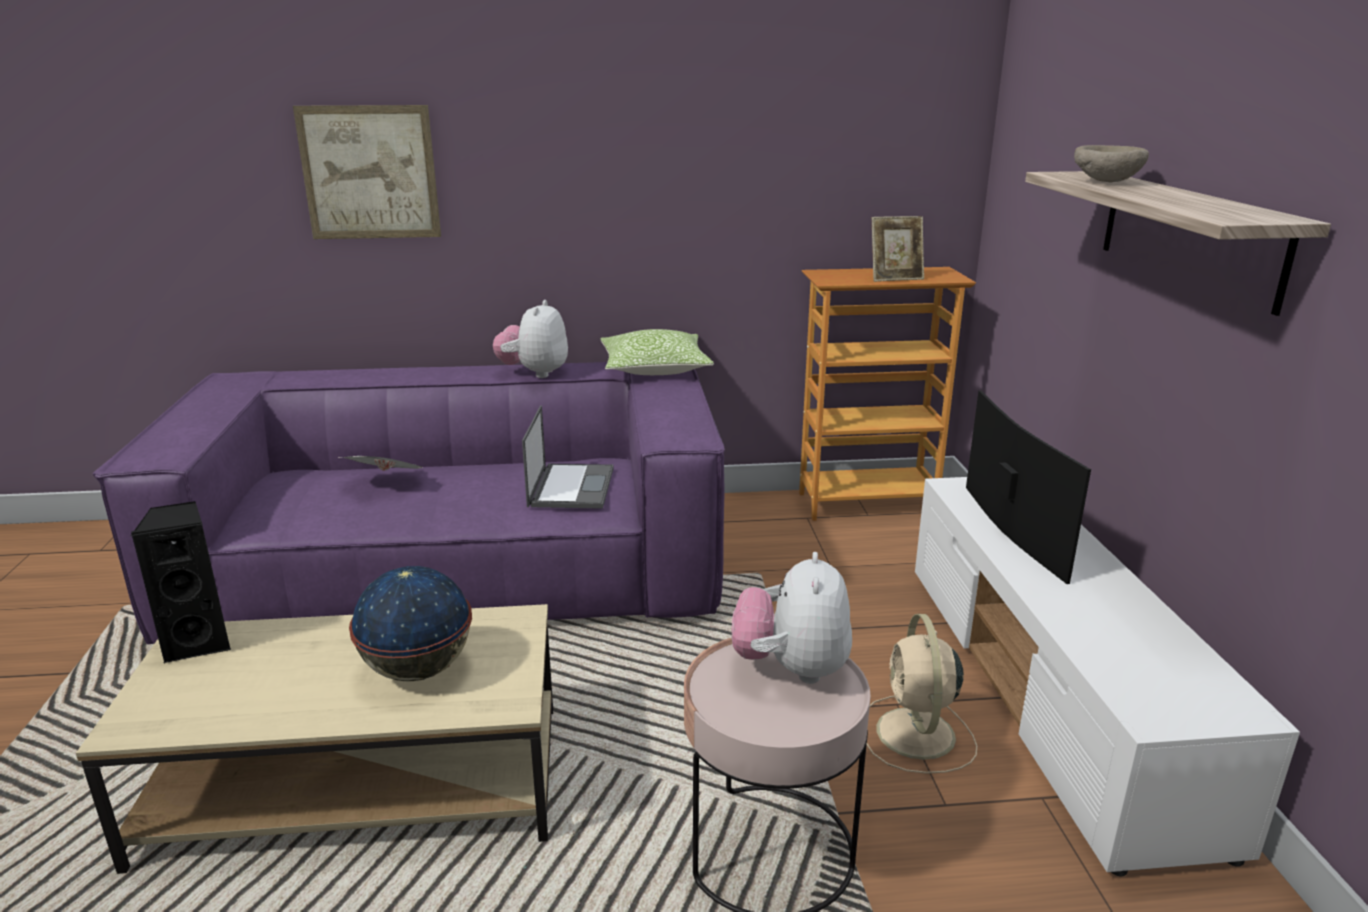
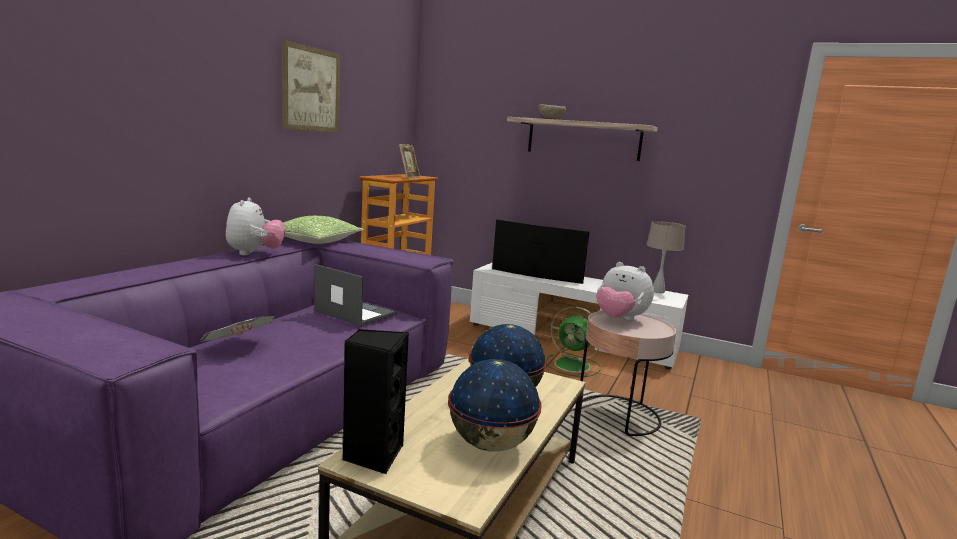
camera: 60 degrees left, 10 degrees down
(265, 703) = (491, 444): none -> globe
(370, 173) = (105, 90): picture -> picture (311, 89)
(534, 373) = (254, 253): plush toy -> plush toy turned 135 degrees counterclockwise
(916, 736) = (574, 366): beige fan -> green fan
(1219, 682) = (658, 291): none -> beige table lamp

